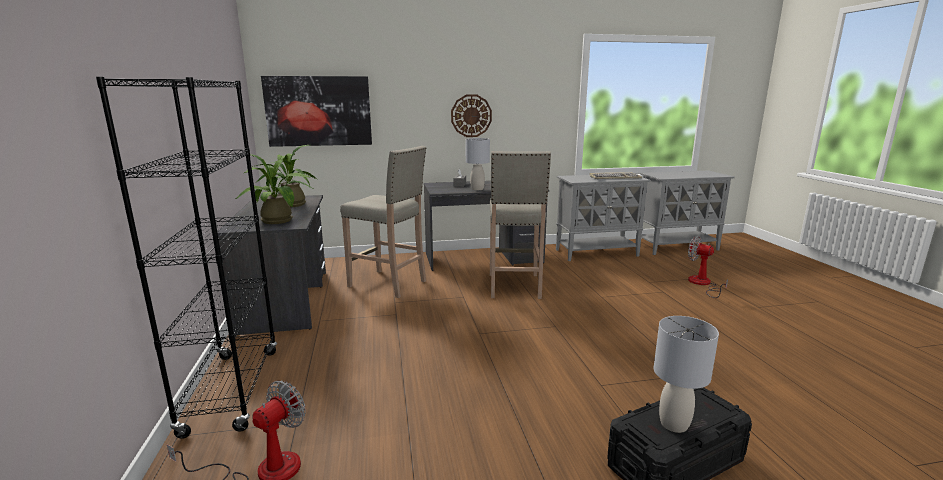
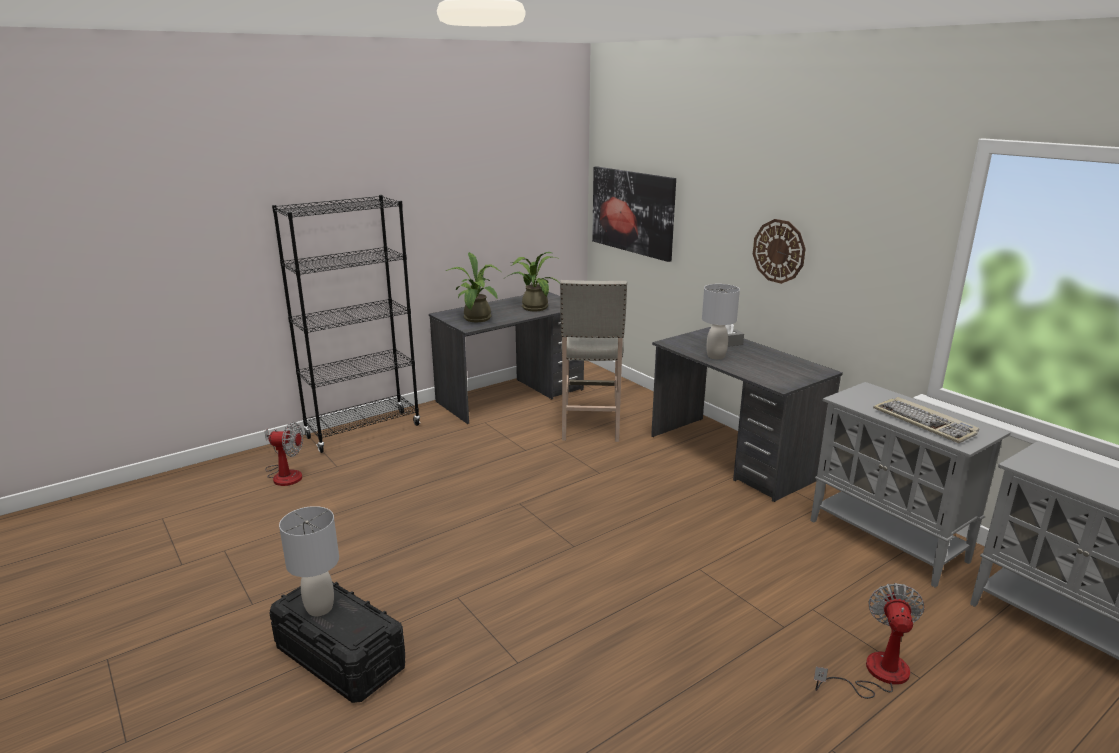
camera: 65 degrees right, 5 degrees up
(514, 286) = (662, 497): beige stool -> none

